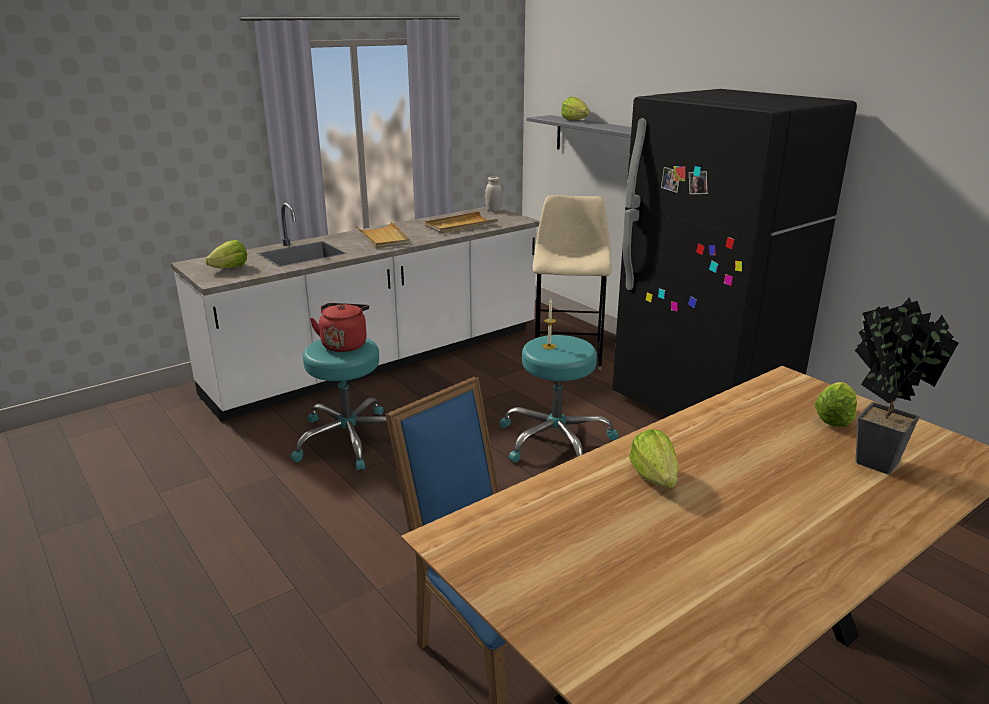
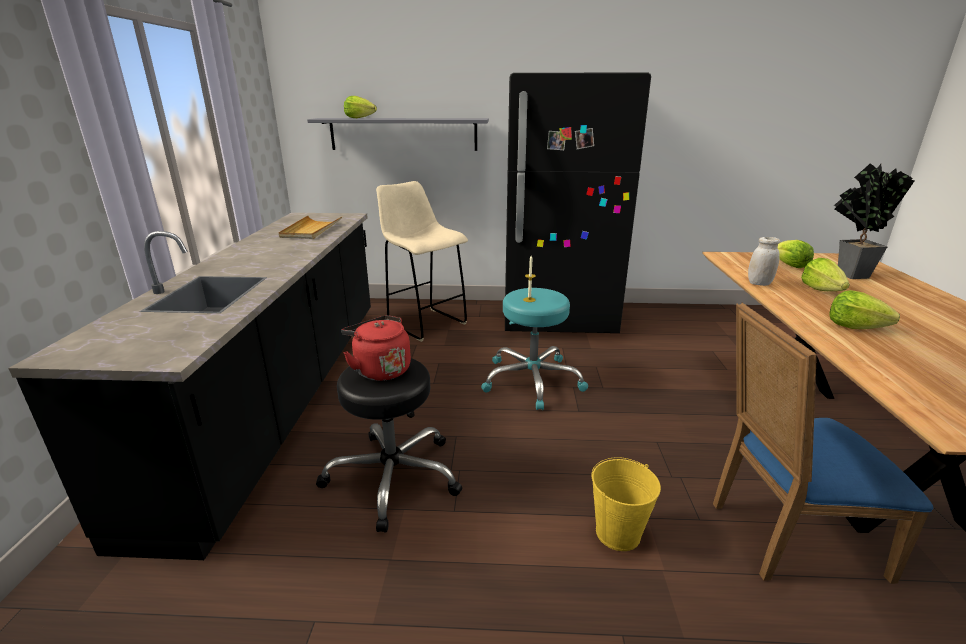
camera: 50 degrees left, 0 degrees up
(230, 268) = (149, 337): lettuce -> lettuce (821, 289)
(350, 439) = (394, 476): turquoise stool -> black stool
(381, 361) = (284, 397): white counter -> black counter
(383, 238) = (265, 256): beige tray -> none
(395, 554) = (618, 533): none -> yellow bucket
(493, 210) = (305, 215): white jar -> white jar (759, 283)

